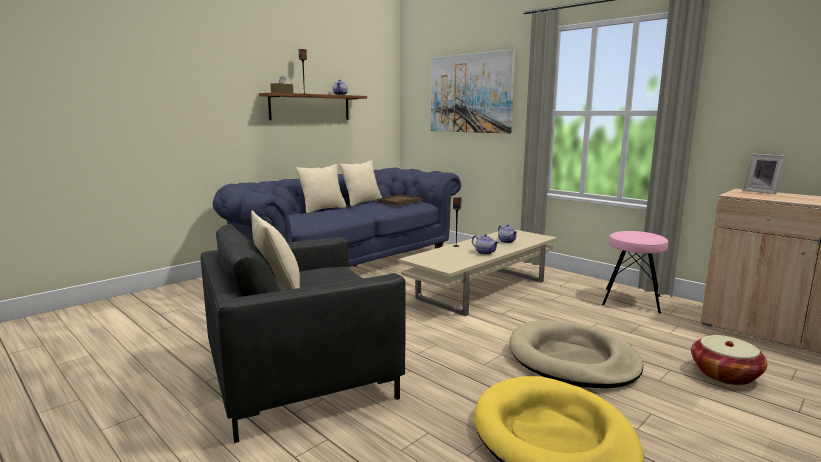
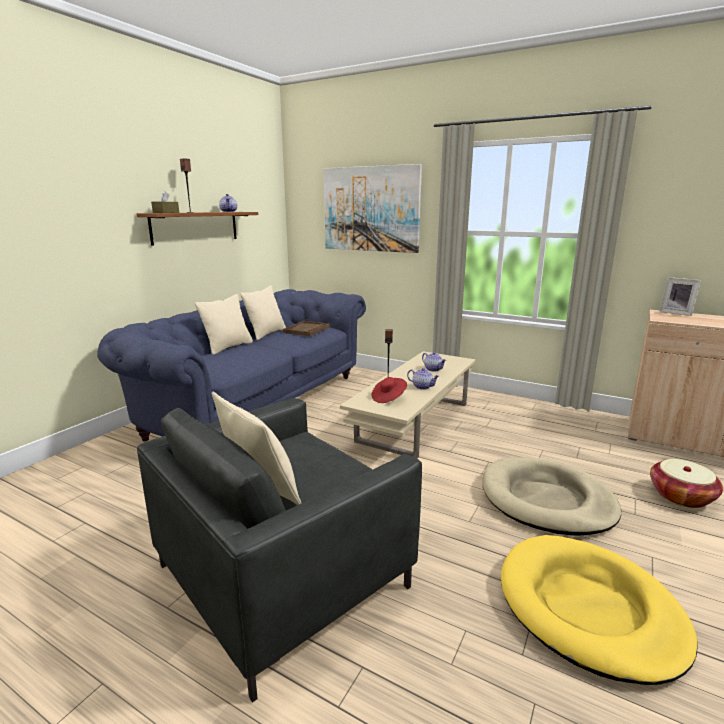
camera: 15 degrees left, 5 degrees up
(446, 257) = (389, 398): none -> red hat
(631, 300) = (555, 418): pink stool -> none

